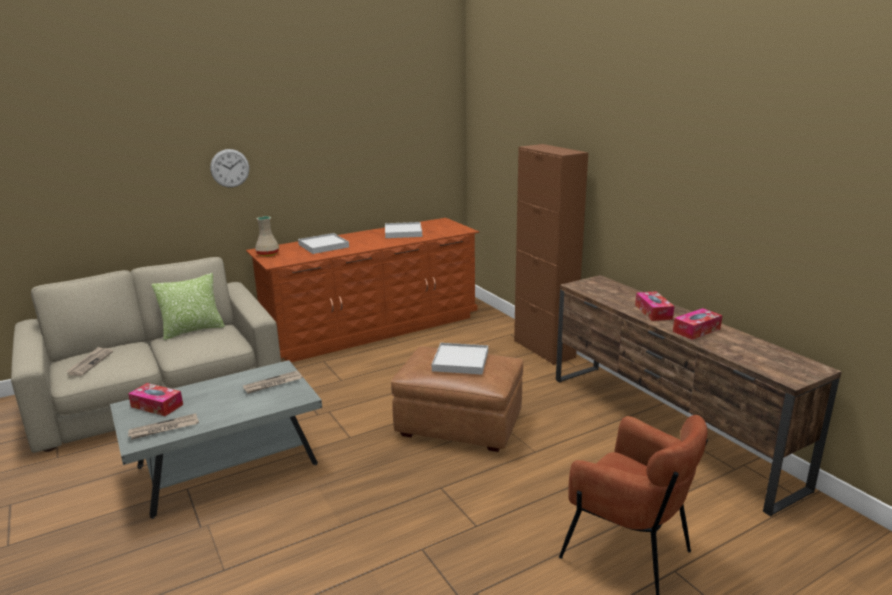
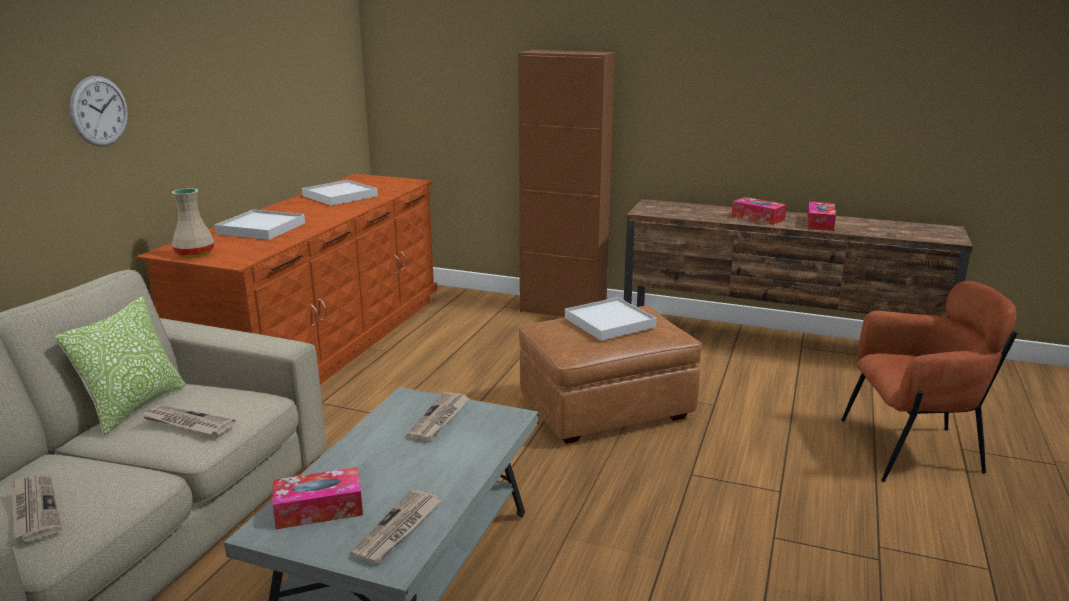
camera: 40 degrees left, 0 degrees up
(187, 345) = (186, 423): none -> newspaper

